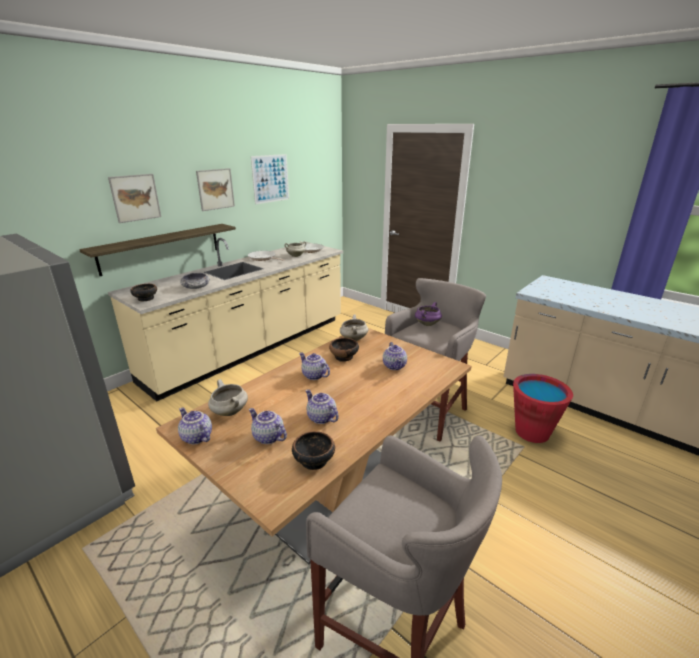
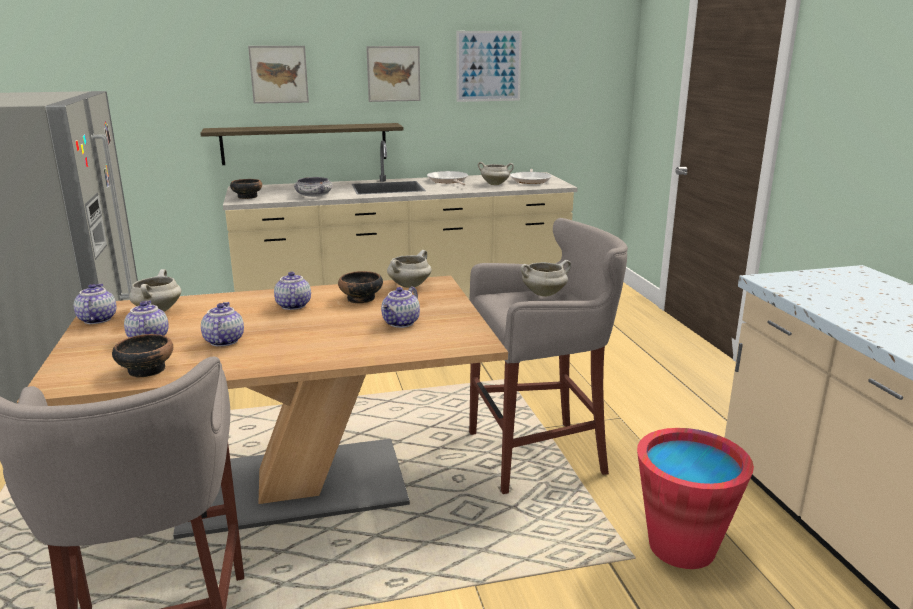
camera: 35 degrees right, 5 degrees down
(427, 324) = (544, 294): purple cooking pot -> white cooking pot

